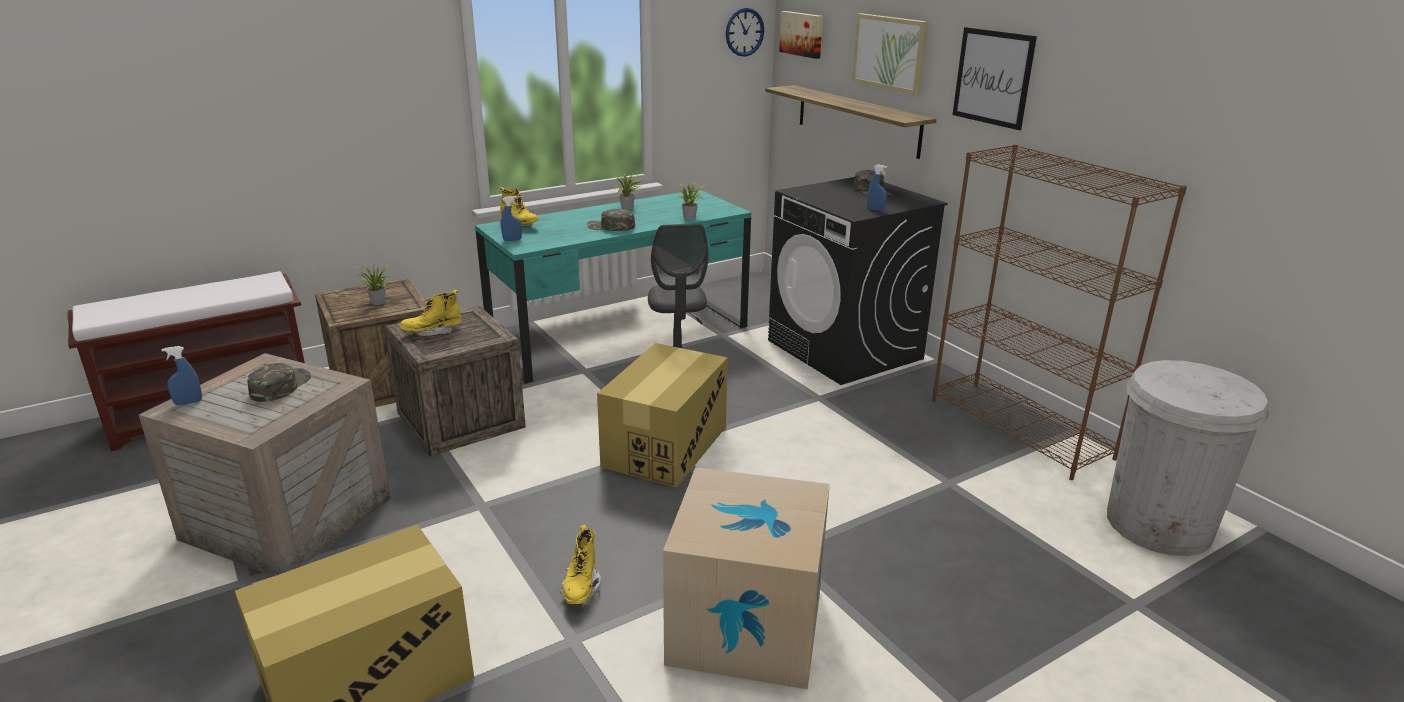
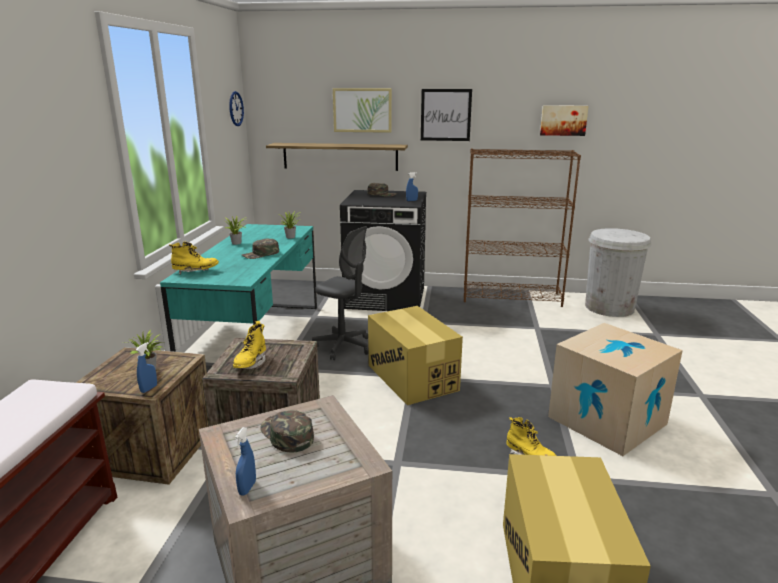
camera: 50 degrees left, 5 degrees down
(512, 240) = (221, 280): blue spray bottle -> blue spray bottle (149, 389)
(802, 34) = (277, 107): picture -> picture (563, 120)

